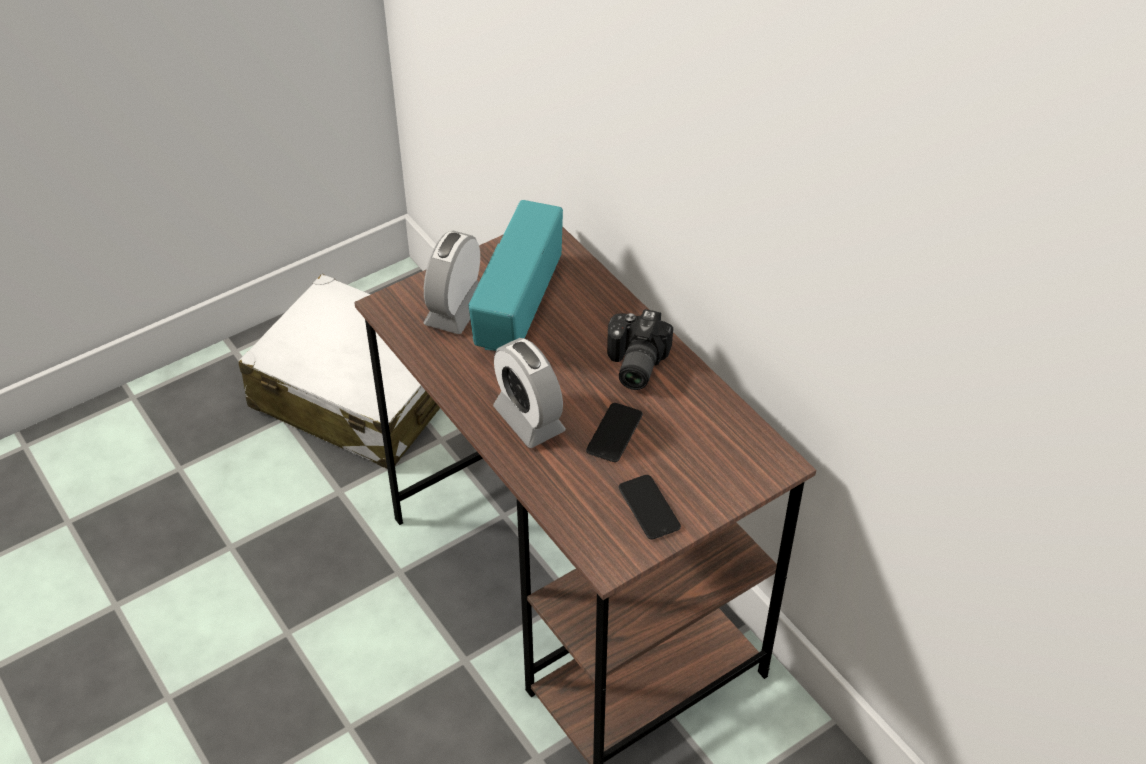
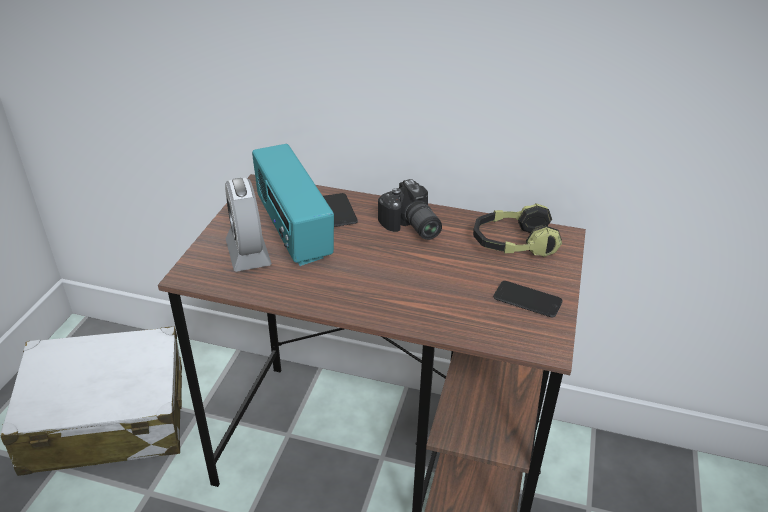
camera: 40 degrees left, 10 degrees down
(529, 419) = (383, 291): alarm clock -> none
(614, 433) = (449, 270): phone -> phone (338, 210)
(712, 442) = (513, 244): none -> headphones

